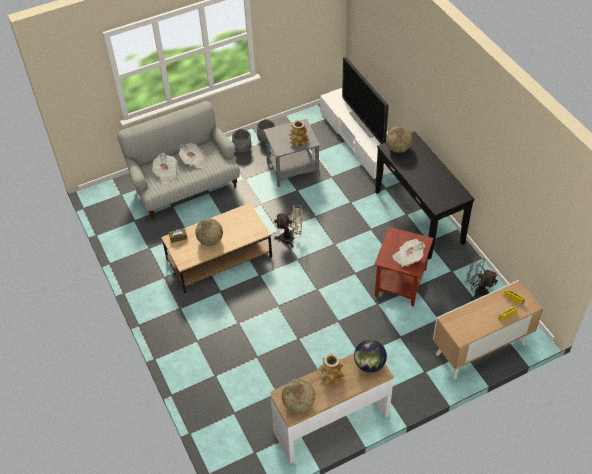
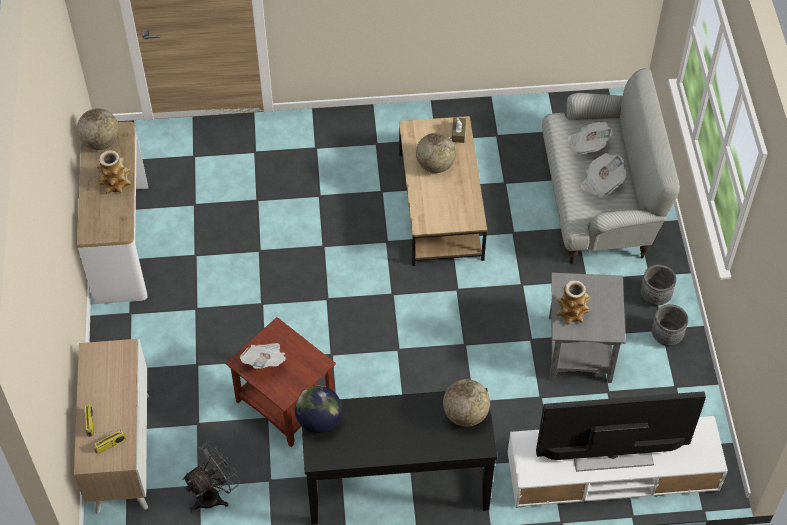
camera: 110 degrees right, 5 degrees up
(291, 238) = (435, 299): beige fan -> none
(369, 364) = (107, 226): globe -> globe (319, 420)

